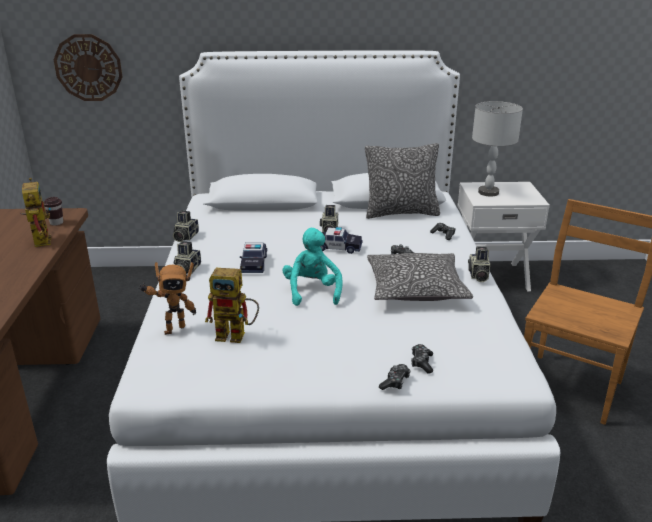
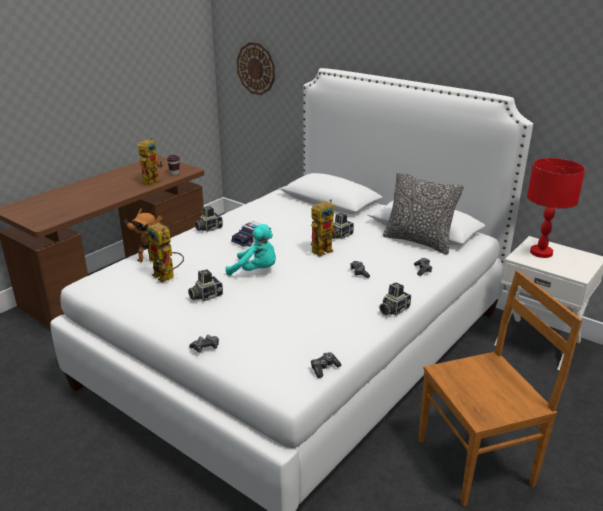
camera: 40 degrees right, 0 degrees up
(185, 237) = (241, 207): camera -> camera (205, 296)
(312, 291) = (256, 271): turquoise plush toy -> turquoise plush toy turned 75 degrees clockwise
(338, 247) = (324, 249): toy car -> toy robot
(416, 289) = (327, 299): pillow -> none
(421, 363) = (242, 345): game controller -> game controller (324, 368)
(488, 192) = (541, 253): grey table lamp -> red table lamp

